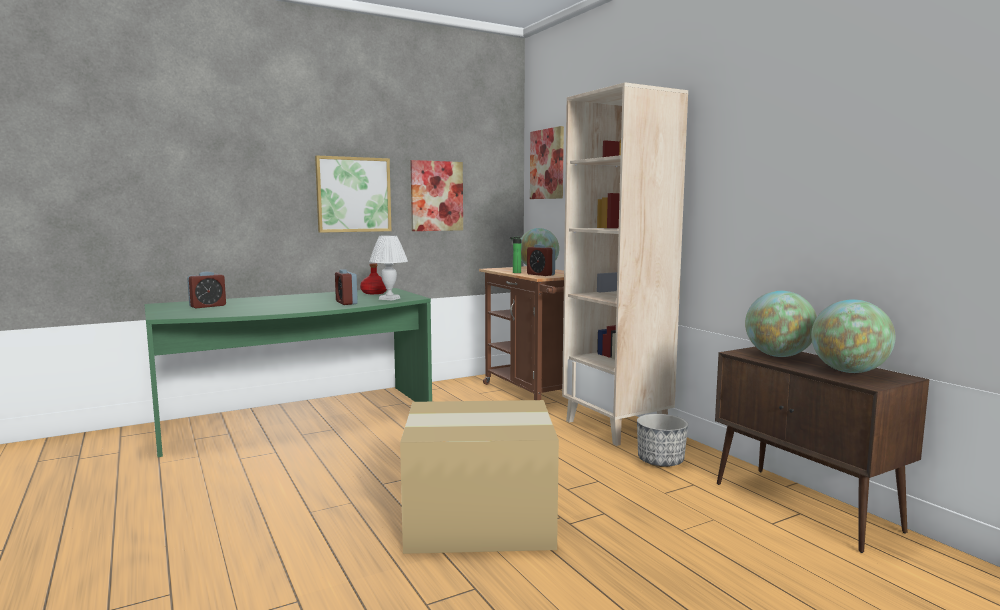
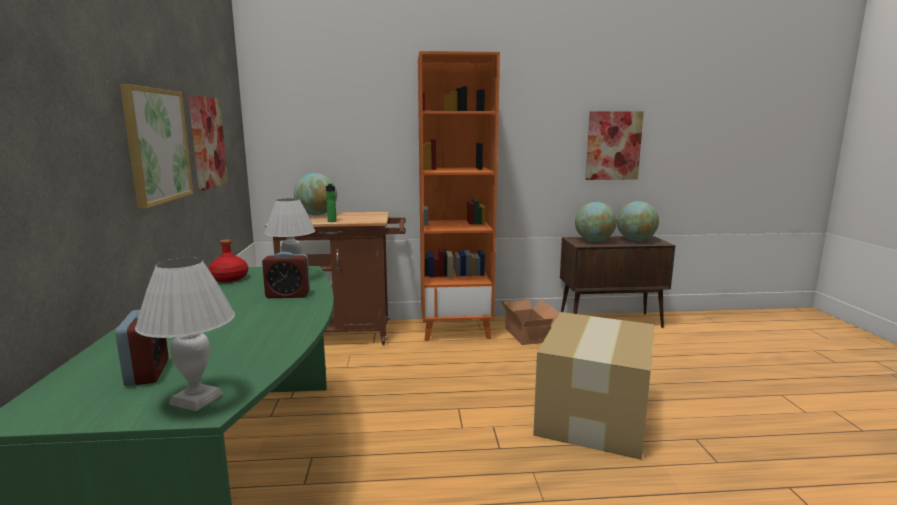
camera: 65 degrees left, 5 degrees up
(174, 314) = (196, 400): none -> white table lamp
(540, 274) = (361, 219): alarm clock -> none
(547, 164) = (292, 105): picture -> picture (613, 145)
(617, 427) = (456, 329): beige bookcase -> orange bookcase
(661, 461) = (528, 334): planter -> cardboard box

